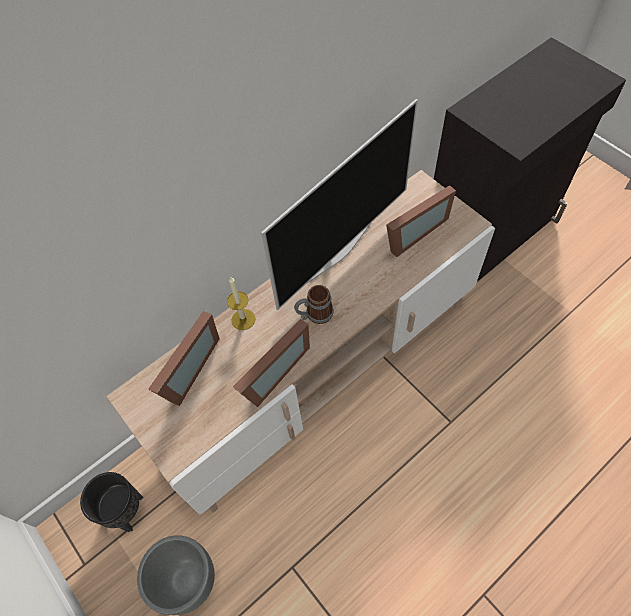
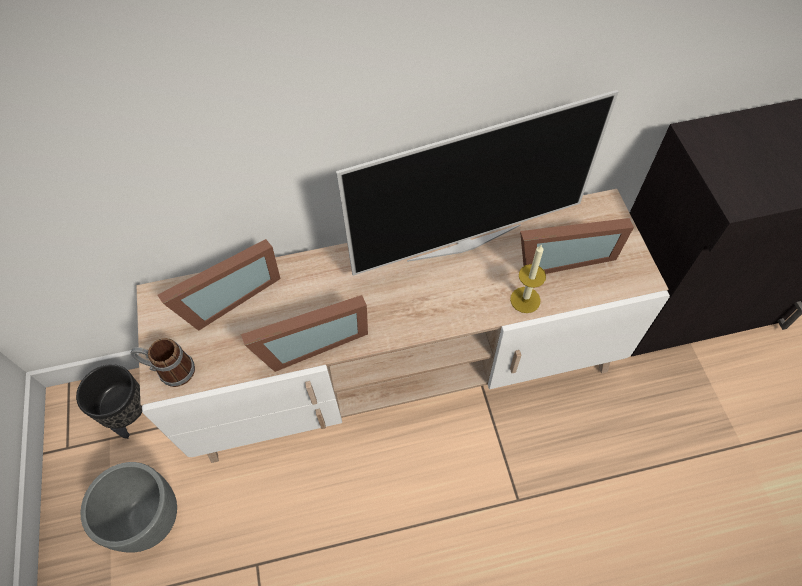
camera: 25 degrees right, 0 degrees up
(243, 319) = (316, 269): candle -> candle (525, 300)
(314, 315) = (395, 300): mug -> mug (170, 370)

